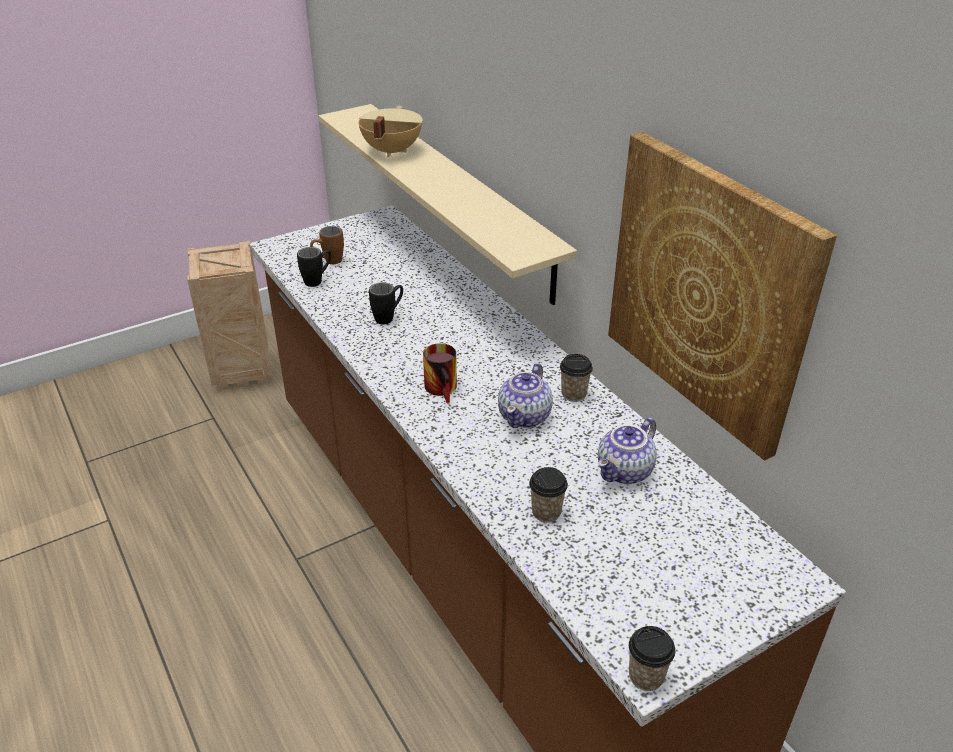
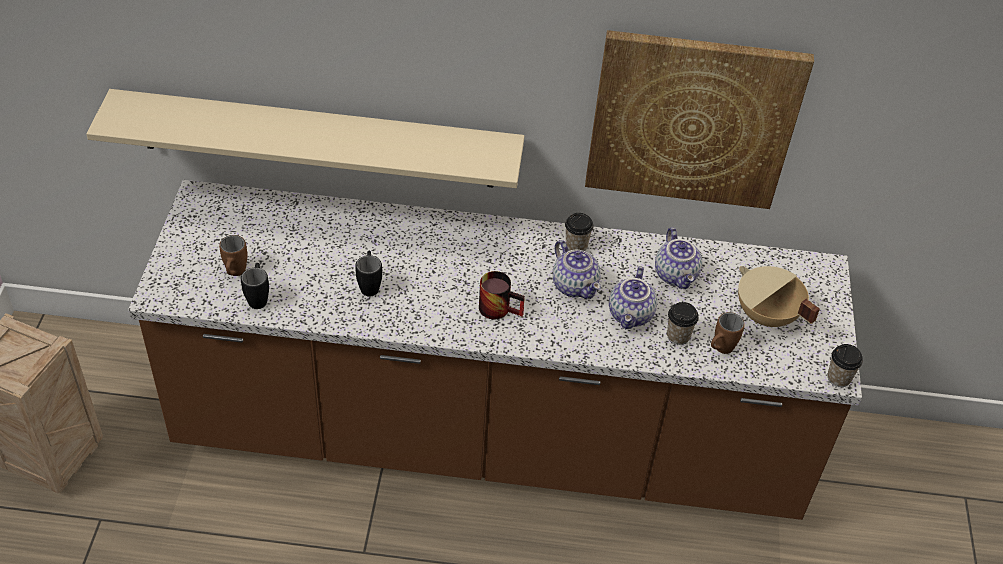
camera: 55 degrees left, 10 degrees up
(390, 151) = (234, 132): beige cooking pot -> beige cooking pot (765, 316)
(533, 468) = (631, 315): none -> teapot
(565, 552) = (720, 350): none -> brown mug

